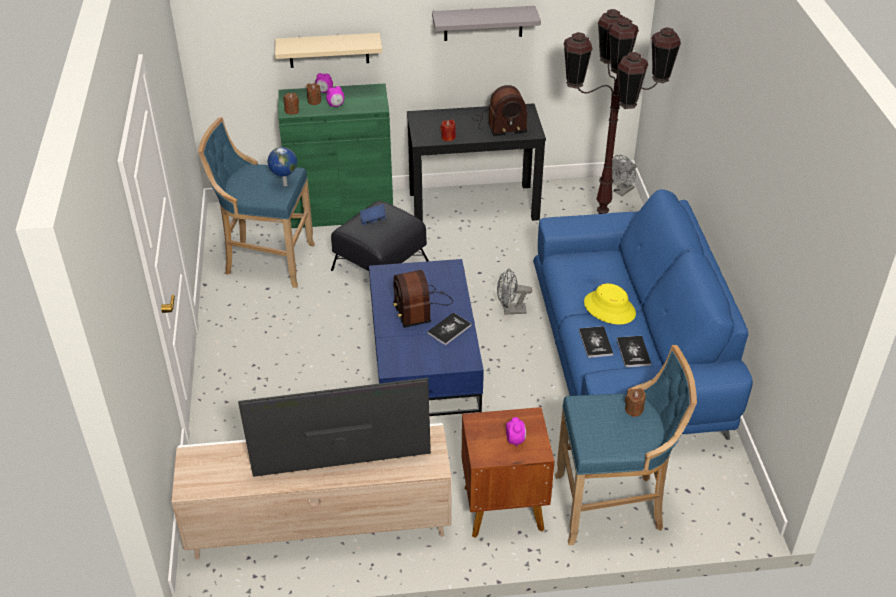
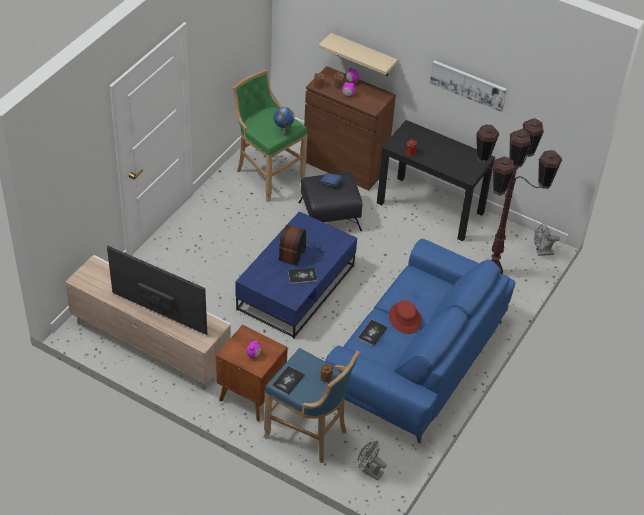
camera: 35 degrees right, 5 degrees up
(266, 261) = (267, 175): blue stool -> green stool
(341, 209) = (345, 165): green cabinet -> brown cabinet
(483, 23) = (468, 85): grey shelf -> picture
(498, 124) = (453, 160): radio -> none
(510, 310) = (377, 289): grey fan -> grey fan (369, 471)
(609, 308) = (405, 318): yellow hat -> red hat
(633, 352) = (387, 352): book -> book (288, 381)

